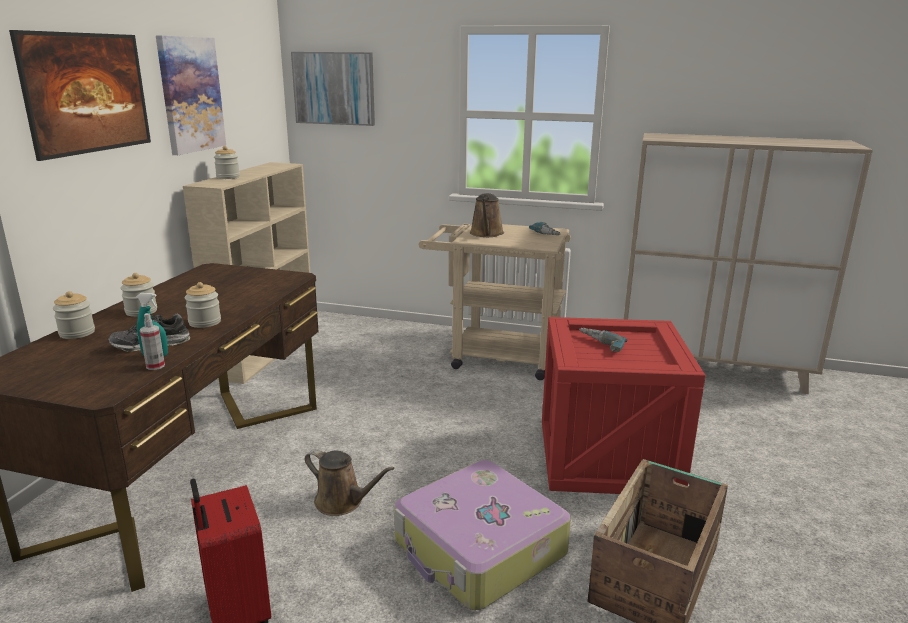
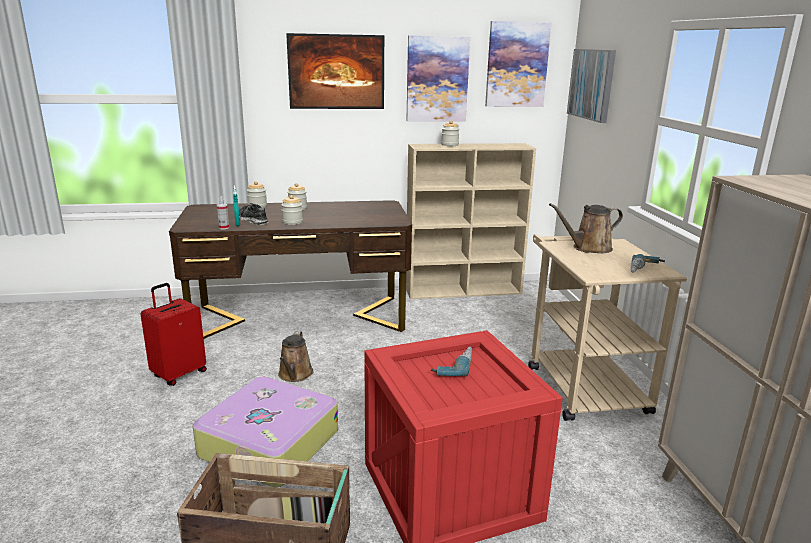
camera: 65 degrees right, 0 degrees up
(248, 71) = (516, 65): none -> picture

